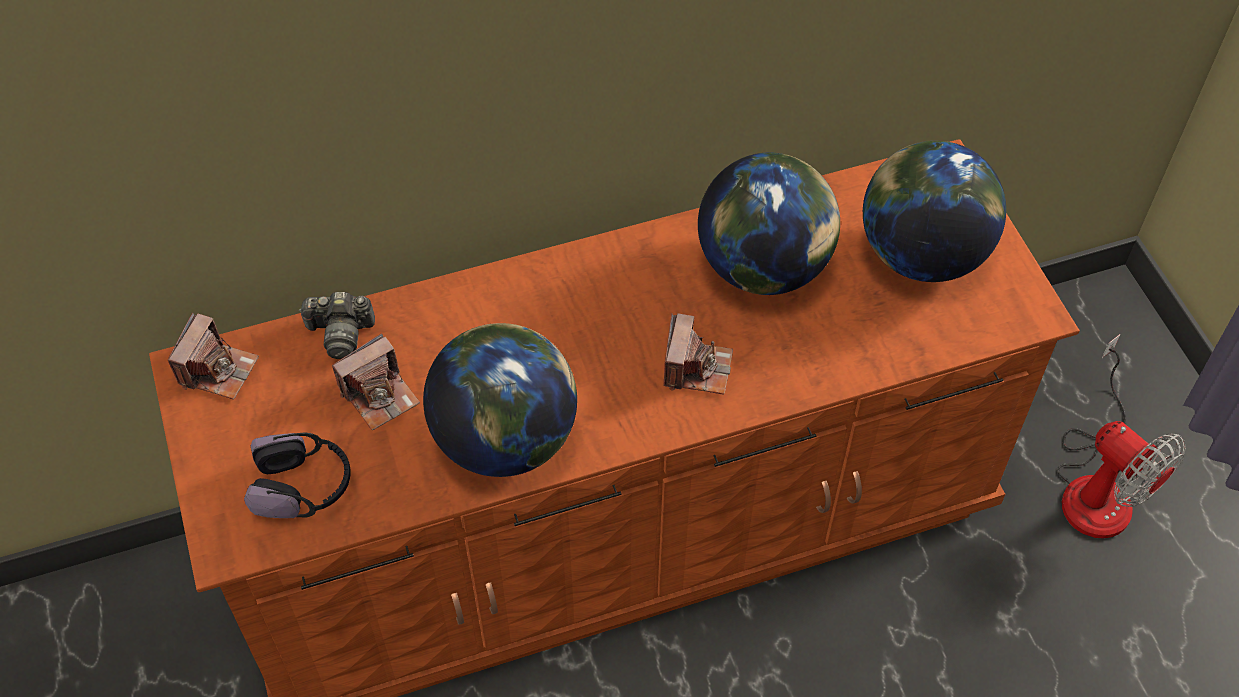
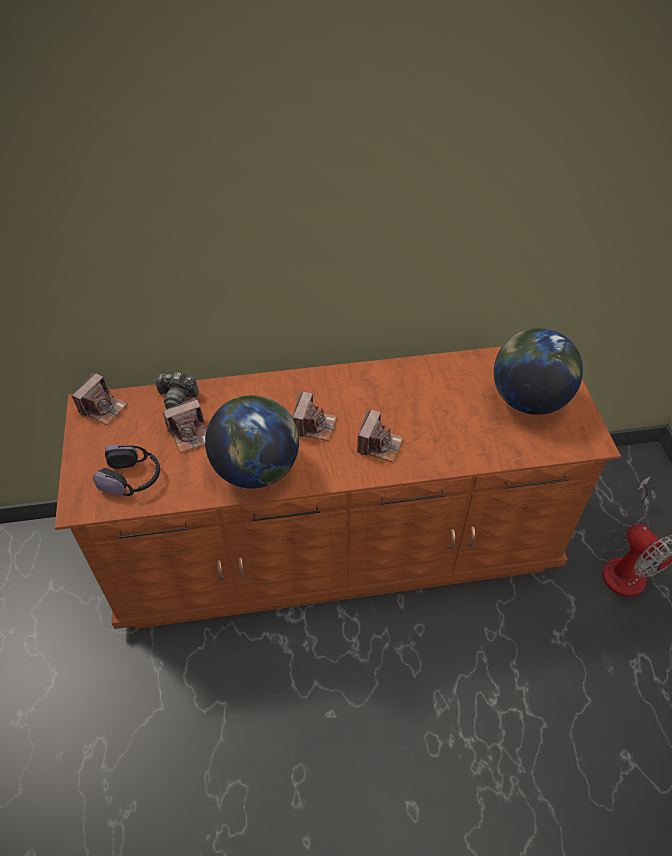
camera: 10 degrees right, 5 degrees down
(583, 350) = (314, 425): none -> camera
(764, 267) = (431, 394): globe -> none

